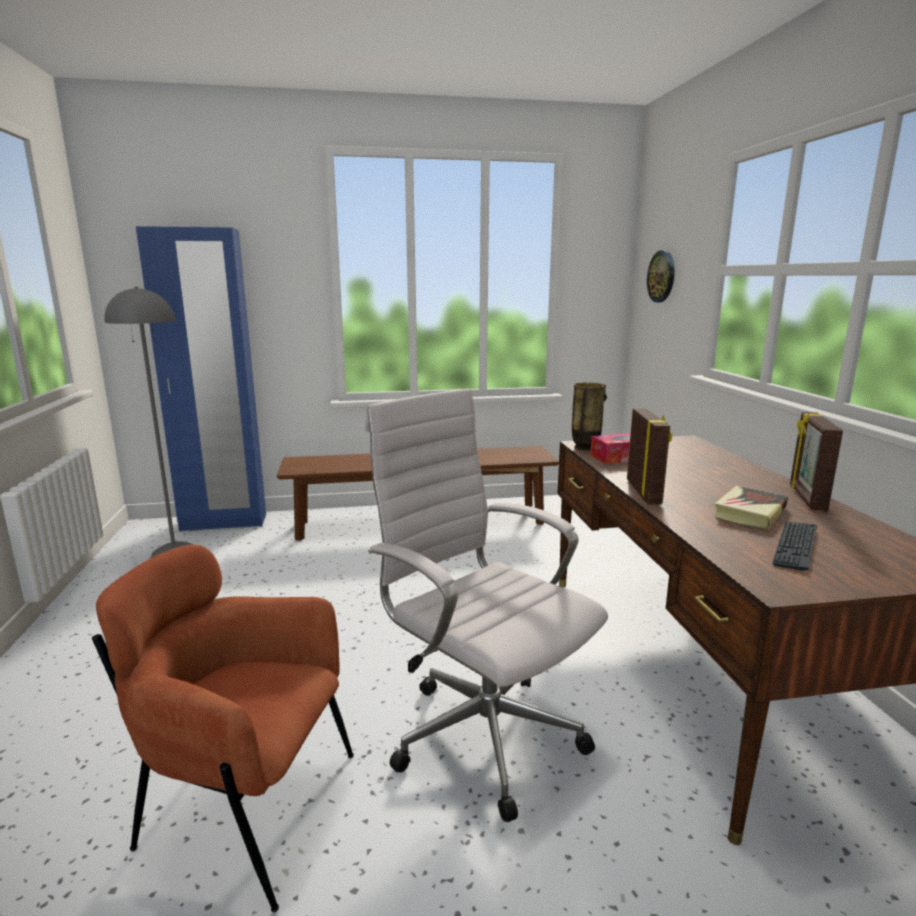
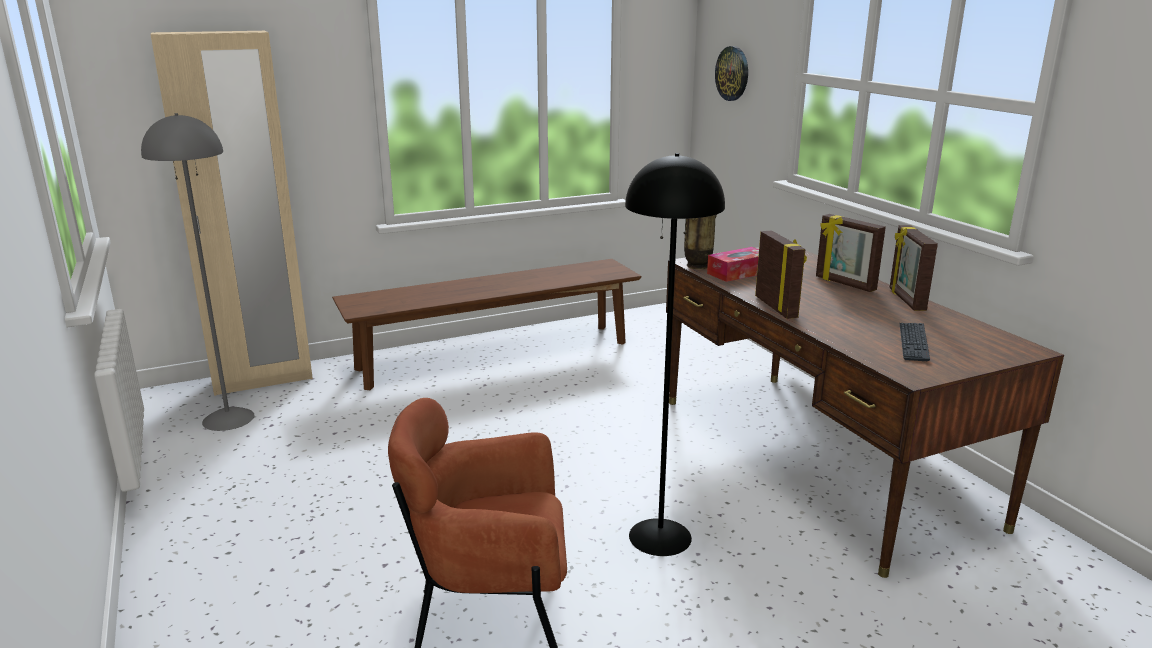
camera: 15 degrees left, 5 degrees up
(223, 523) = (262, 380): blue wardrobe -> beige wardrobe
(481, 731) = (659, 536): white office chair -> black floor lamp
(738, 476) = (844, 284): none -> picture frame
(750, 512) = (869, 317): book -> none

